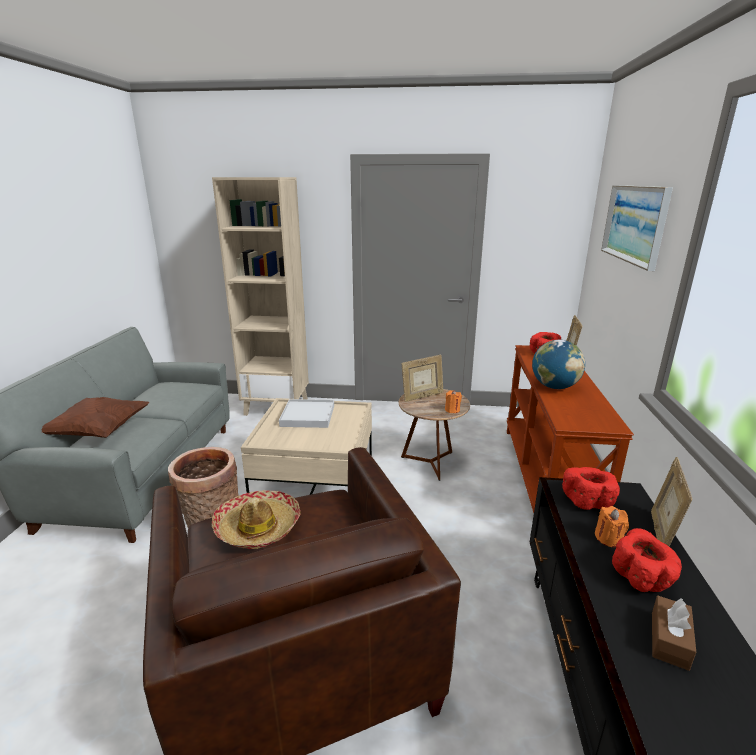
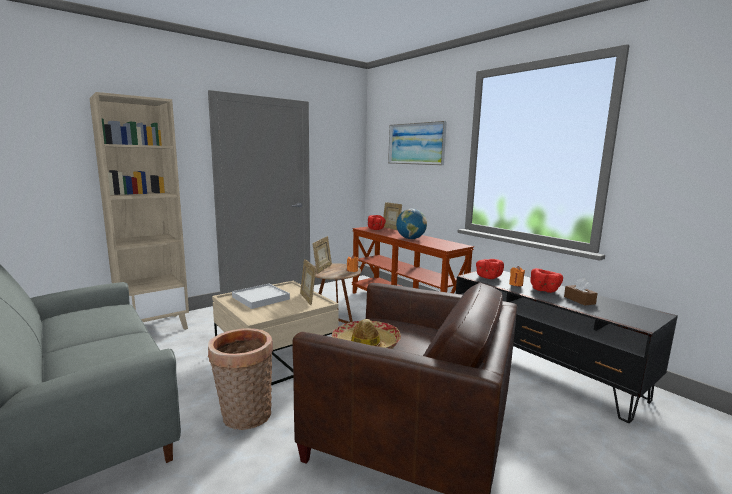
camera: 45 degrees left, 10 degrees down
(98, 432) = (74, 360): brown pillow -> none
(661, 535) = (525, 278): picture frame -> picture frame (307, 299)

